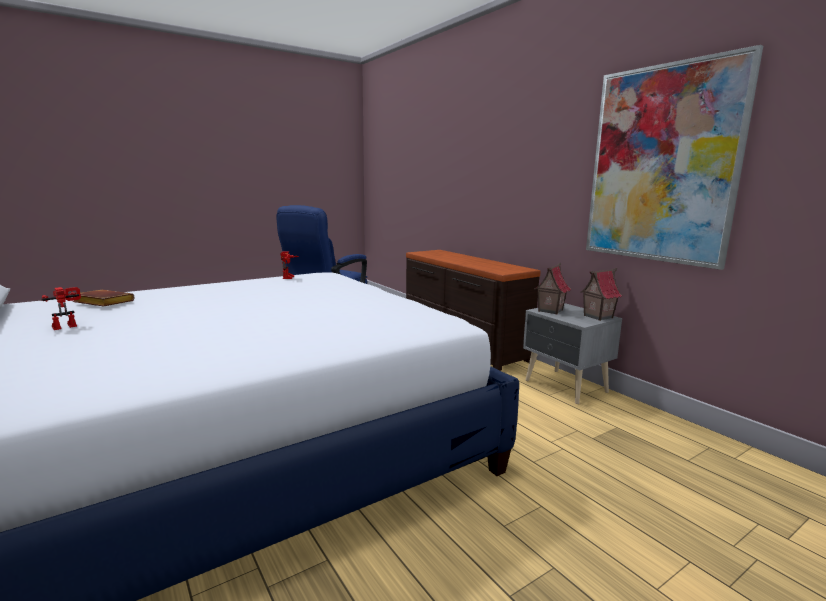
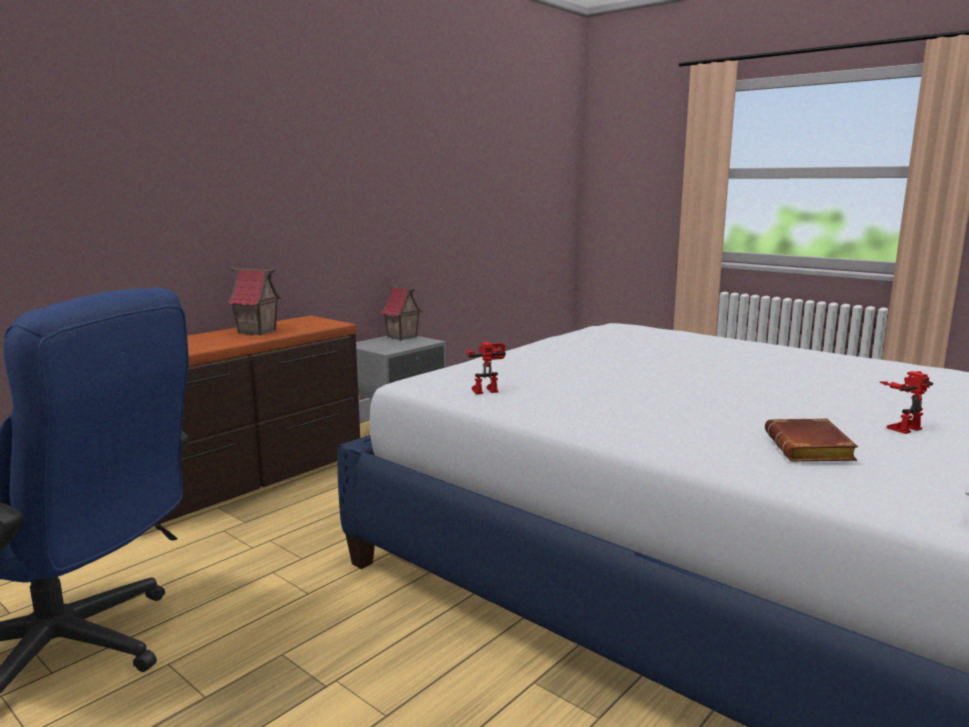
camera: 105 degrees left, 0 degrees up
(66, 325) = (901, 427): toy robot -> toy robot turned 120 degrees clockwise
(550, 310) = (386, 348): toy house -> toy house (257, 332)
(661, 165) = (405, 176): picture -> none

